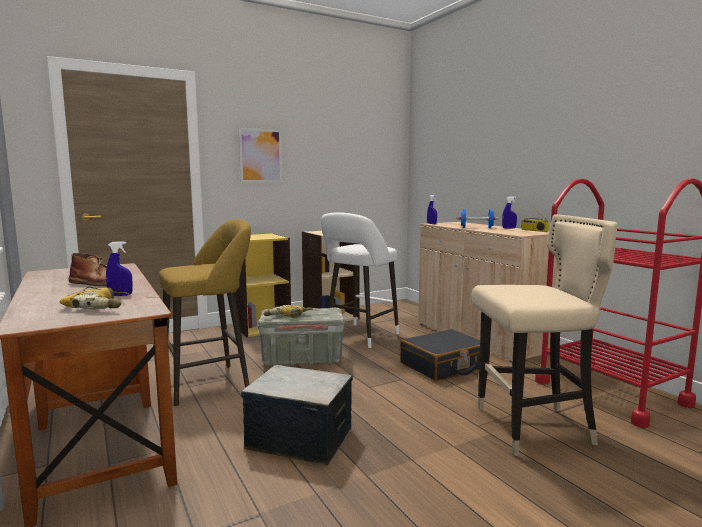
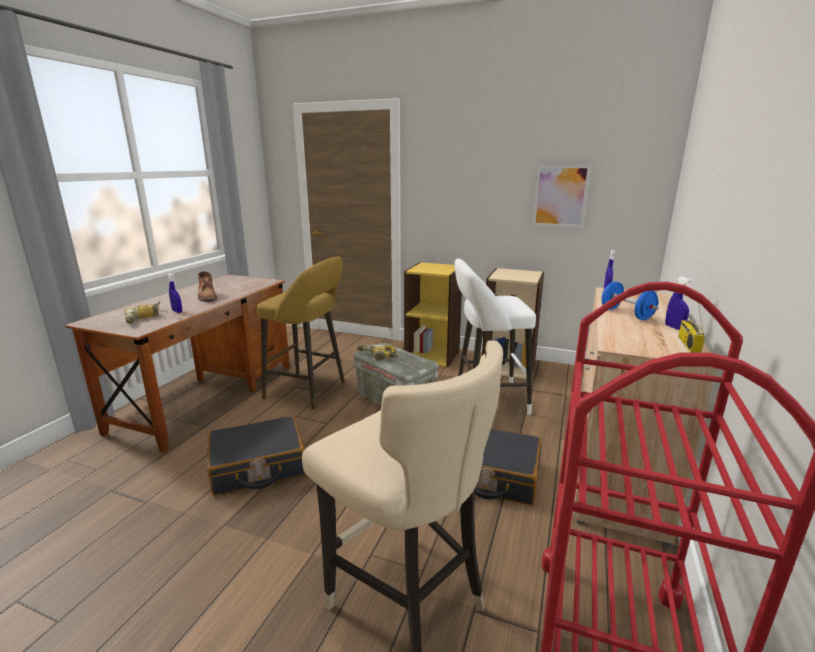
camera: 50 degrees right, 10 degrees up
(260, 155) = (458, 182): picture -> picture (560, 196)
(300, 438) = (258, 466): storage box -> black suitcase

